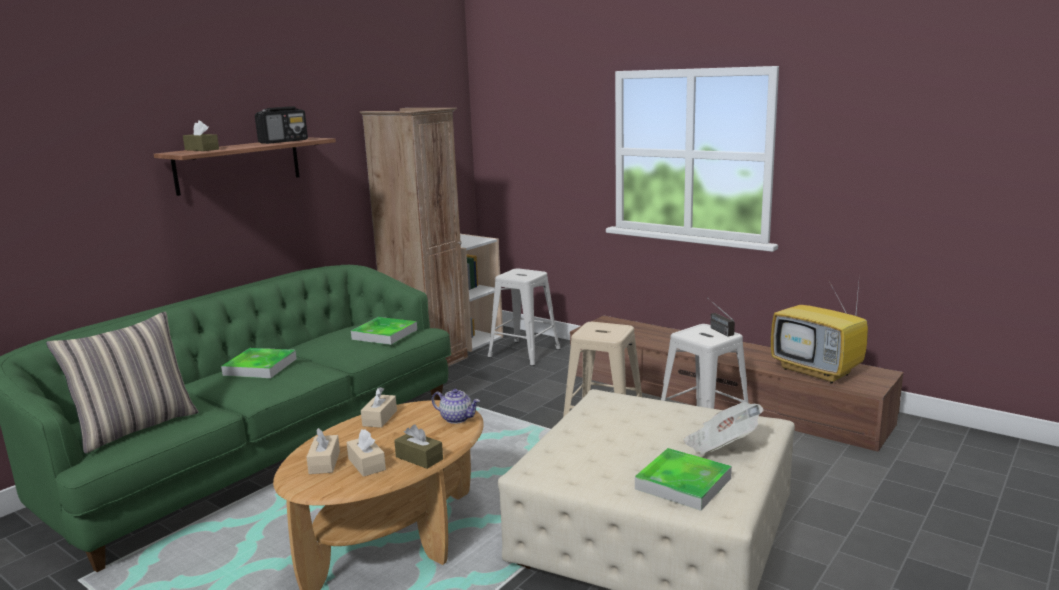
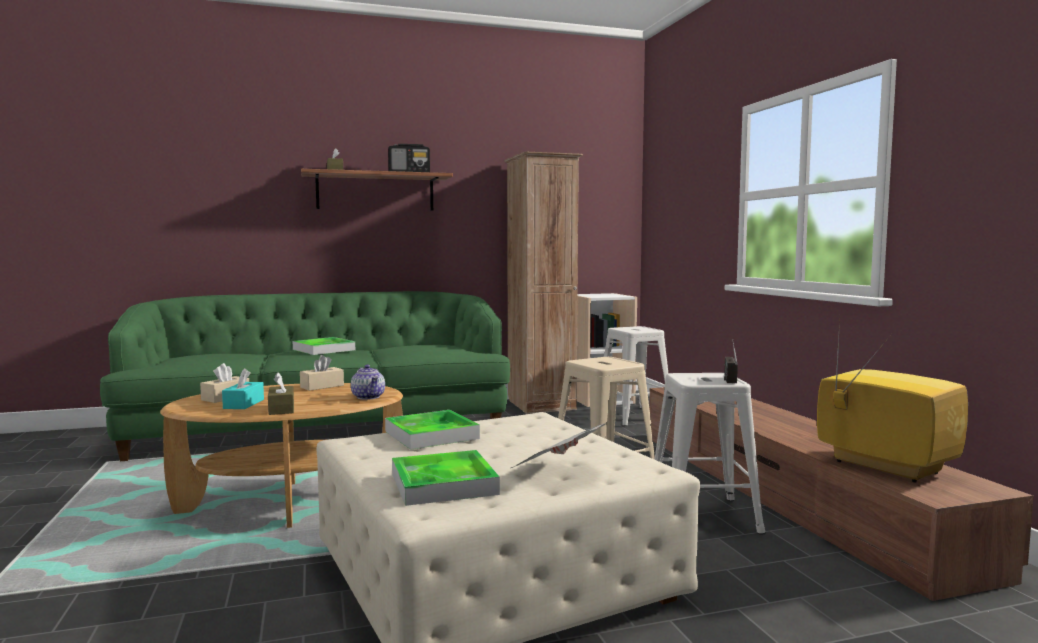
camera: 35 degrees right, 10 degrees down
(136, 427) = (187, 361): pillow -> none
(366, 464) = (244, 404): beige tissue box -> turquoise tissue box
(385, 334) = (445, 348): tray -> tray (431, 435)
(818, 372) = (882, 467): television -> television turned 150 degrees clockwise

